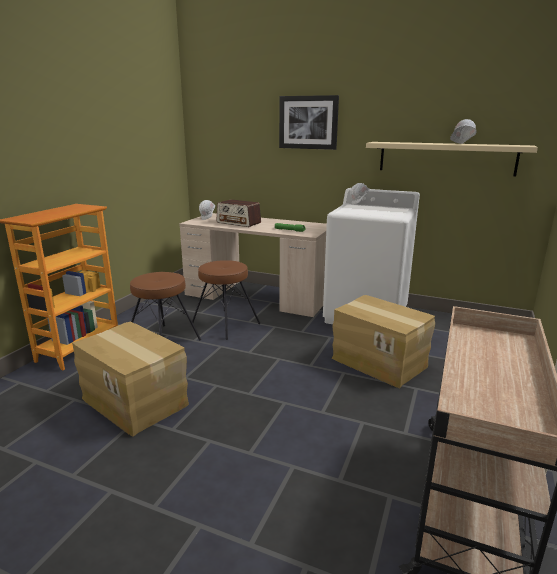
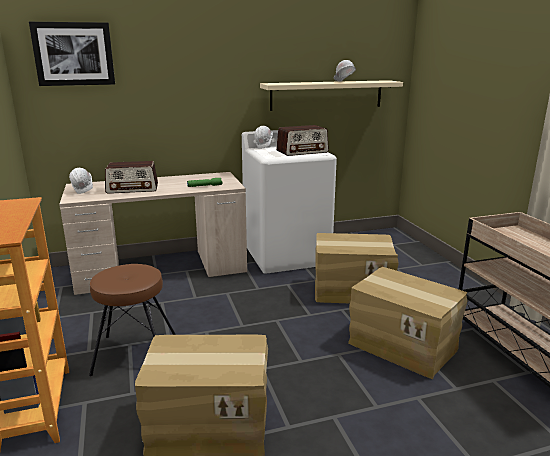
camera: 40 degrees left, 0 degrees up
(225, 324) = (175, 309): brown stool -> none
(308, 122) = (189, 65): picture -> picture (74, 54)
(351, 423) = (403, 345): none -> cardboard box
(382, 212) = (302, 152): none -> radio

